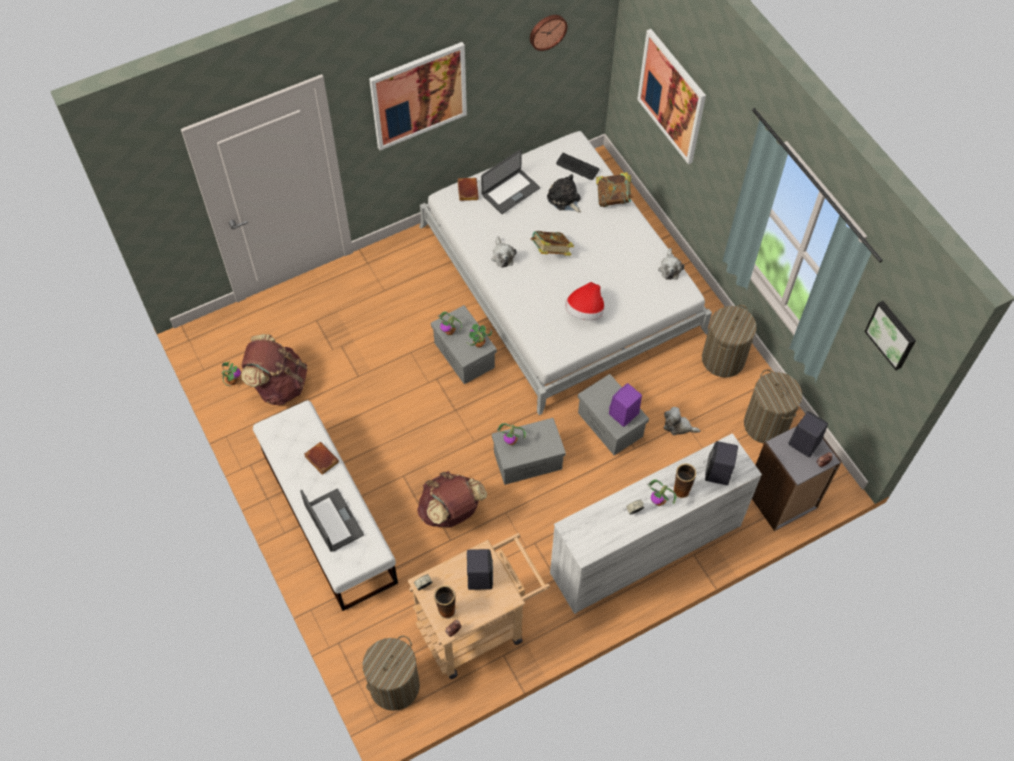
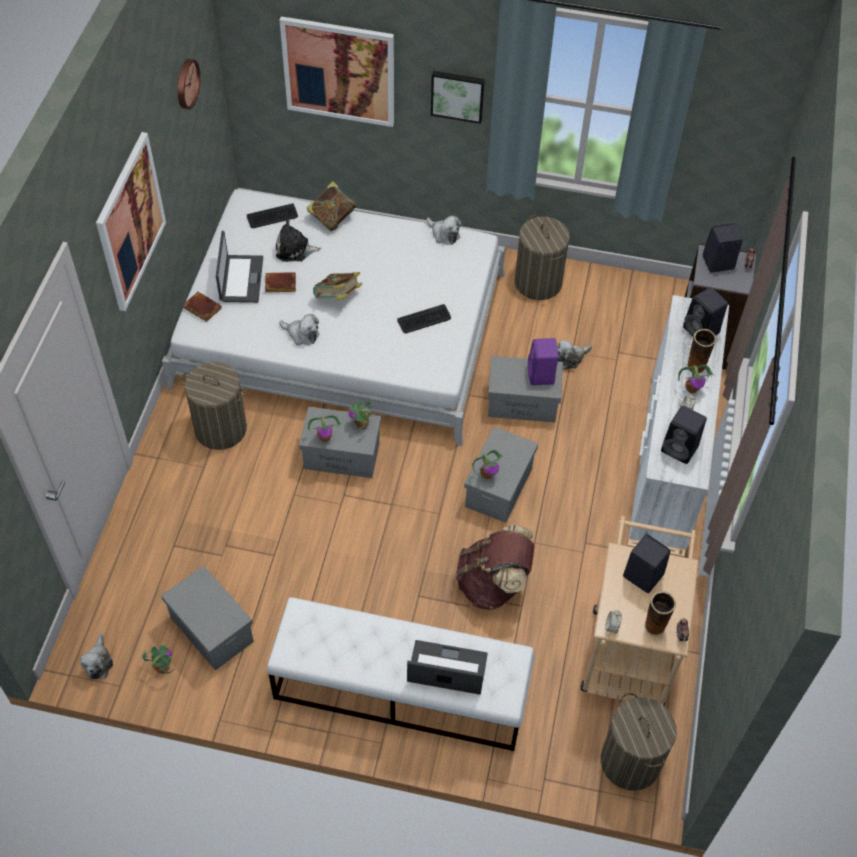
camera: 50 degrees left, 5 degrees down
(208, 347) = (98, 662): none -> plush toy
(279, 384) = (211, 629): brown backpack -> grey storage box
(320, 459) = (368, 633): brown book -> brown book (279, 285)
(584, 311) = (424, 319): hat -> keyboard
(598, 529) = (680, 449): none -> black speaker
(766, 424) = (626, 302): laundry basket -> laundry basket (221, 429)
(892, 334) = (740, 101): picture -> picture (457, 95)

